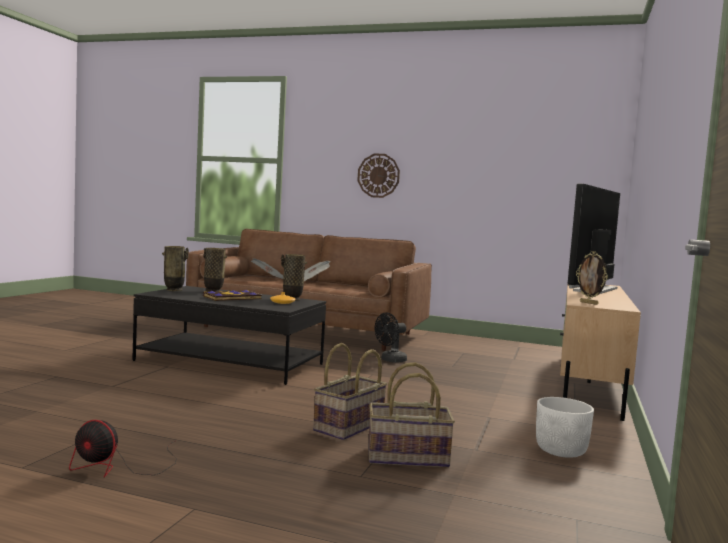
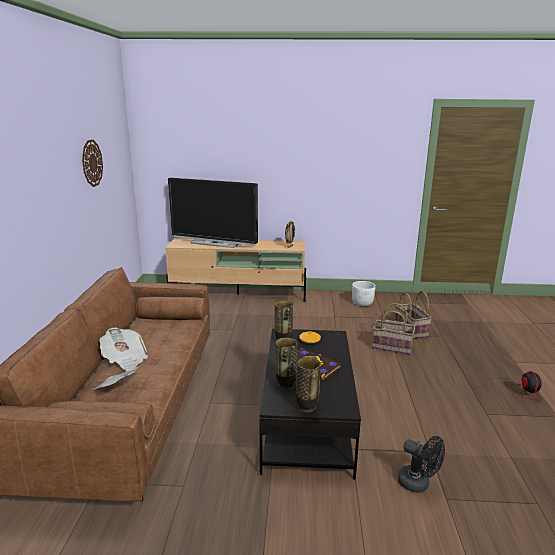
camera: 105 degrees left, 15 degrees up
(378, 175) = (29, 210): wall clock -> wall clock (92, 163)
(390, 360) = (233, 352): black fan -> black fan (418, 484)

